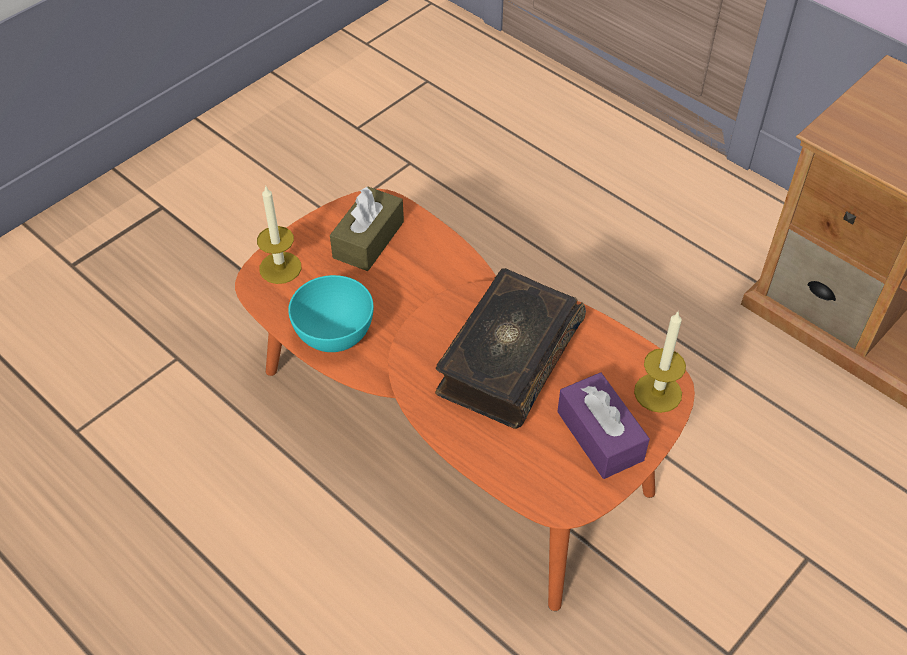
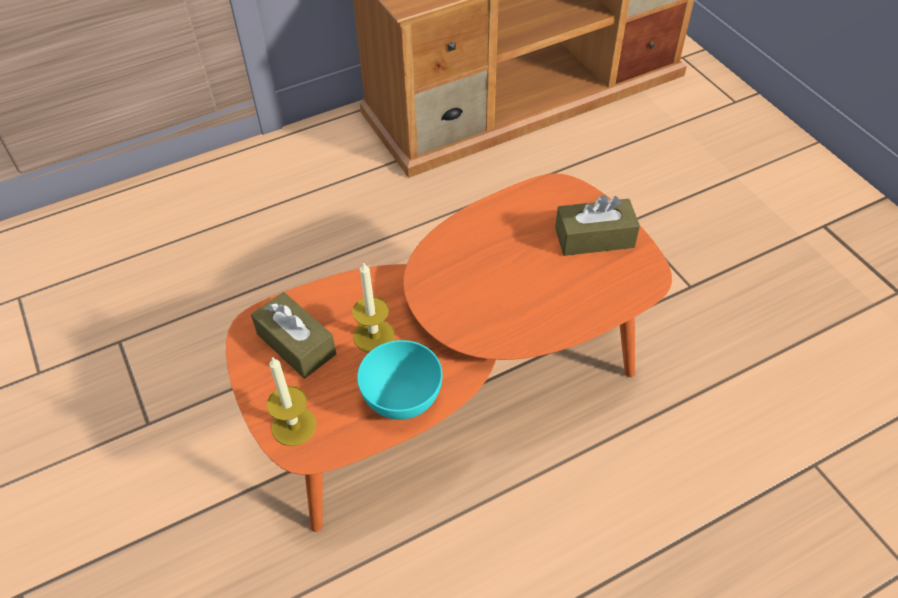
camera: 70 degrees left, 0 degrees up
(507, 359) = (499, 272): book -> none
(600, 435) = (594, 238): purple tissue box -> brown tissue box
(658, 392) = (565, 194): candle -> candle (374, 336)

